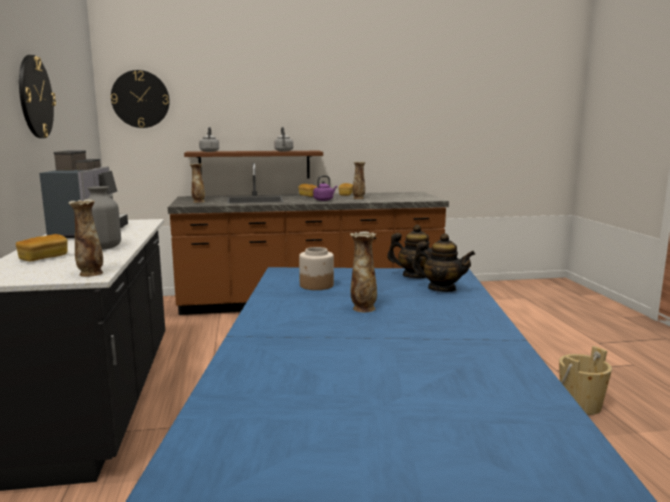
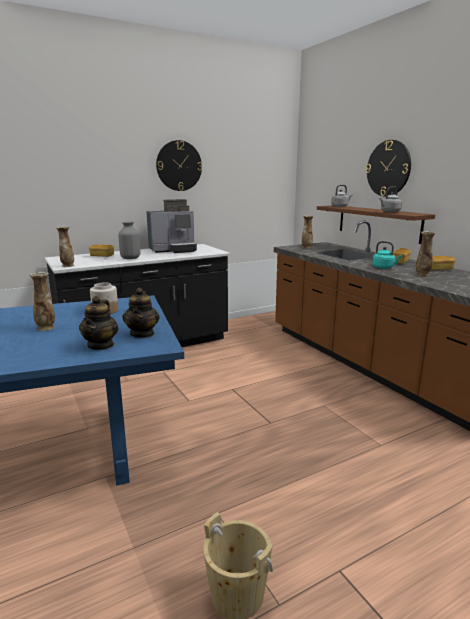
camera: 70 degrees right, 5 degrees up
(140, 99) = (316, 161): wall clock -> wall clock (388, 168)
(324, 200) = (384, 267): purple kettle -> turquoise kettle

